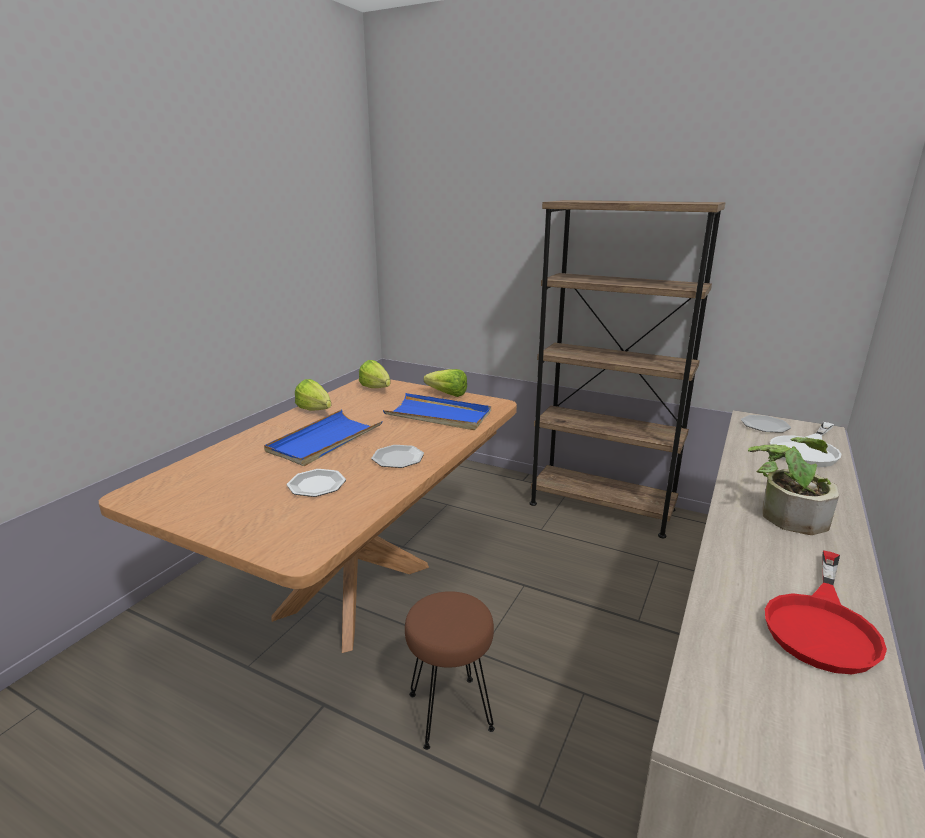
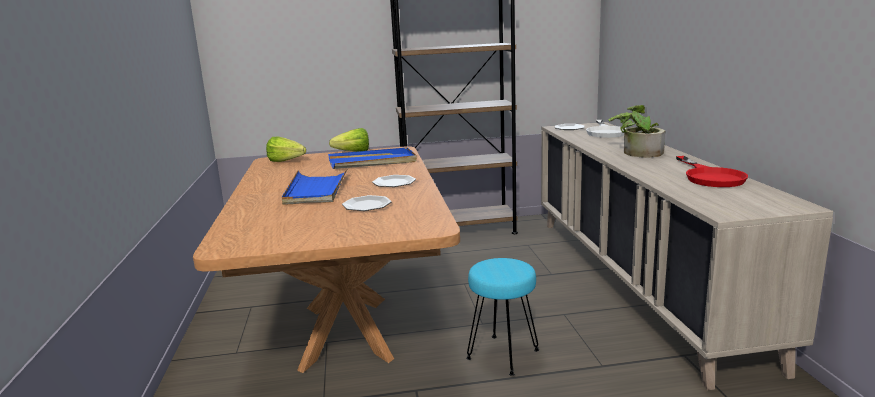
camera: 35 degrees left, 5 degrees down
(316, 412) = (266, 180): lettuce -> none
(450, 713) = (503, 355): brown stool -> turquoise stool

